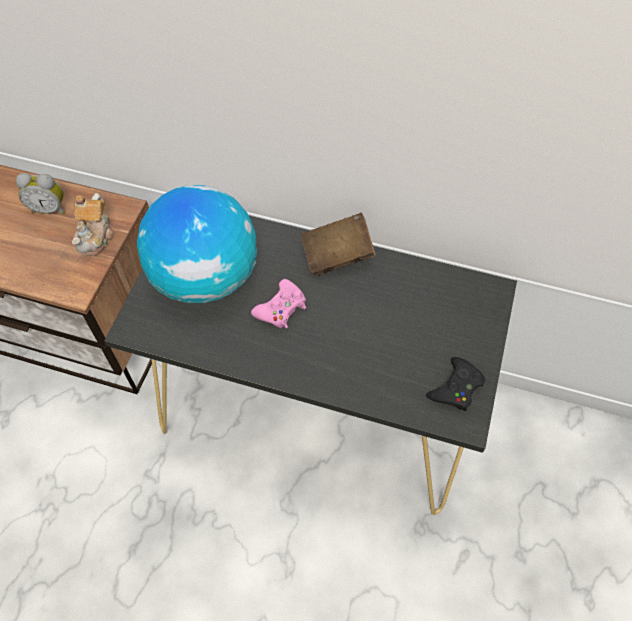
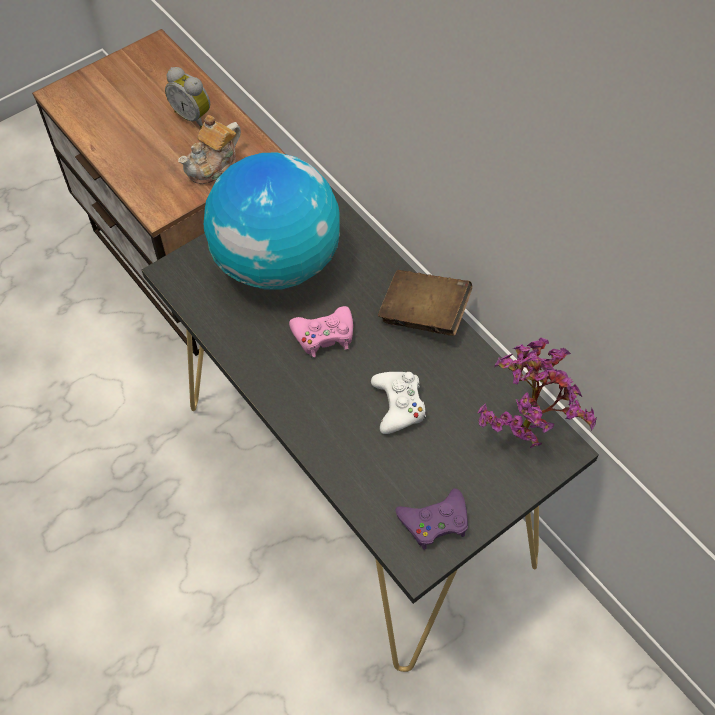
camera: 35 degrees right, 0 degrees up
(370, 325) = (398, 405): none -> white game controller
(456, 388) = (434, 521): black game controller -> purple game controller
(460, 291) = (524, 428): none -> potted plant

